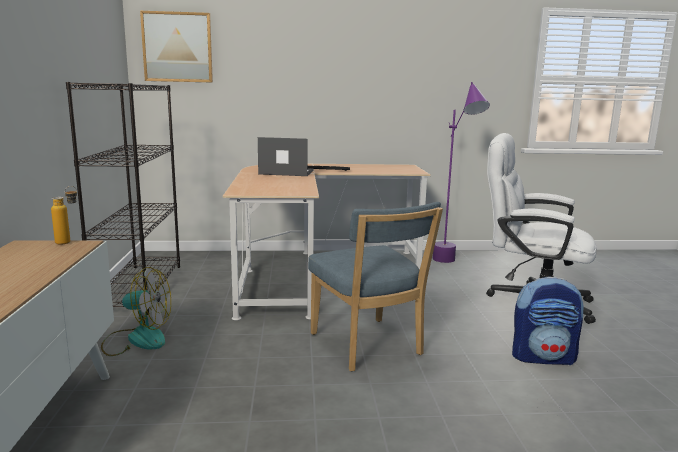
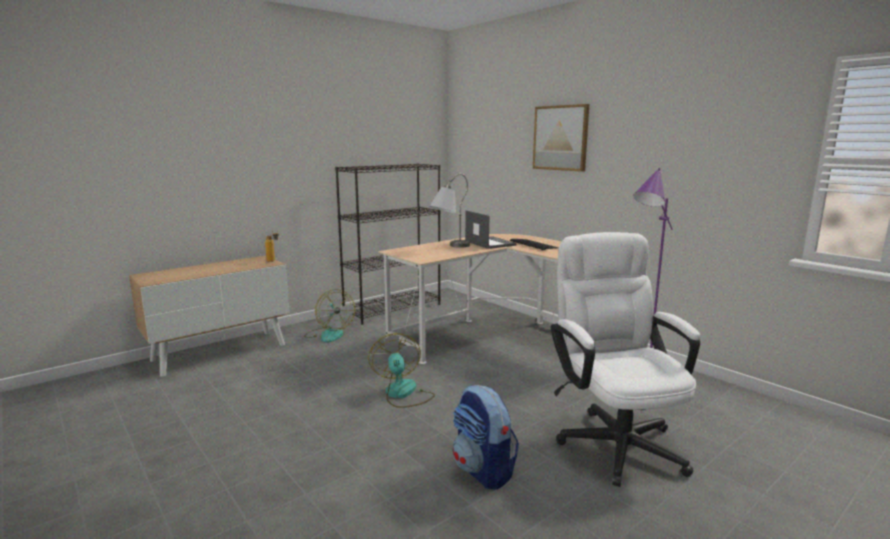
camera: 55 degrees right, 0 degrees up
(177, 47) = (472, 133): picture -> picture (560, 138)
(270, 180) = (449, 247): none -> grey table lamp
(368, 346) = (403, 394): blue chair -> fan

